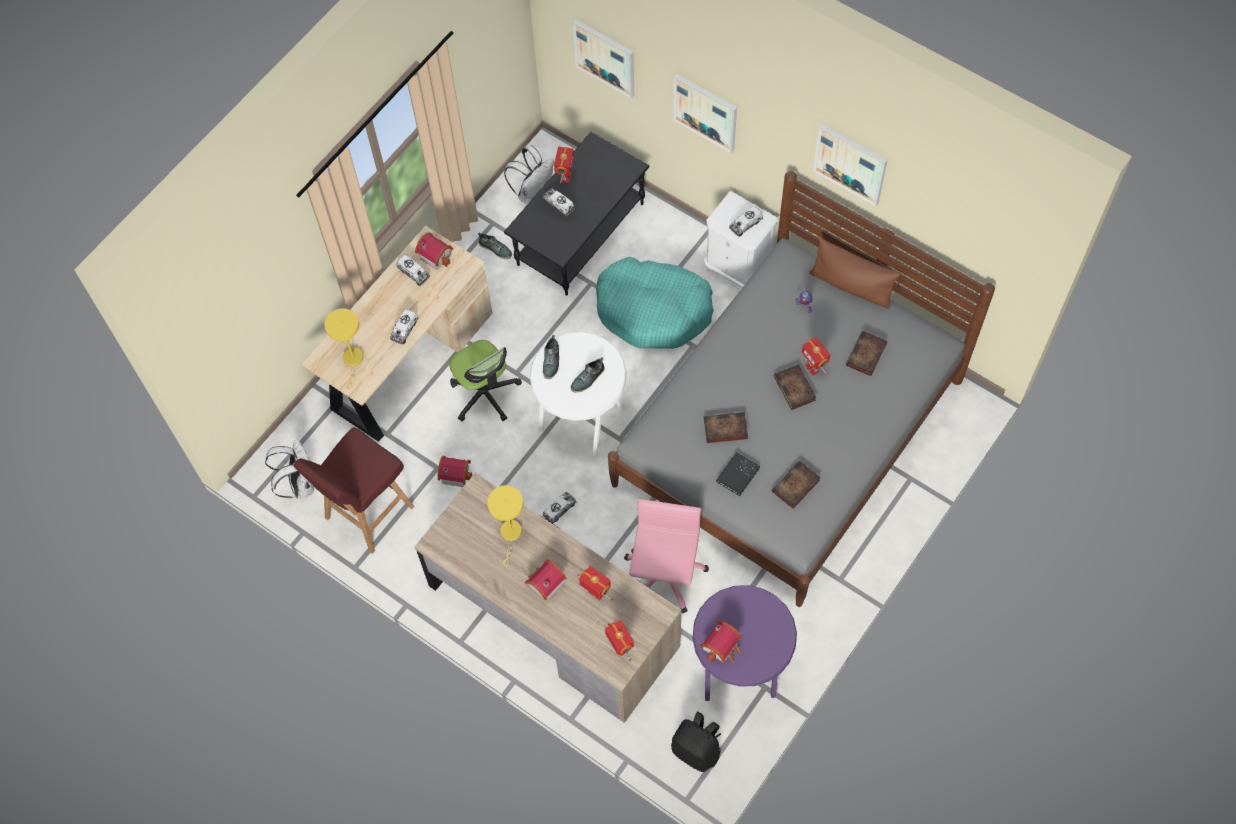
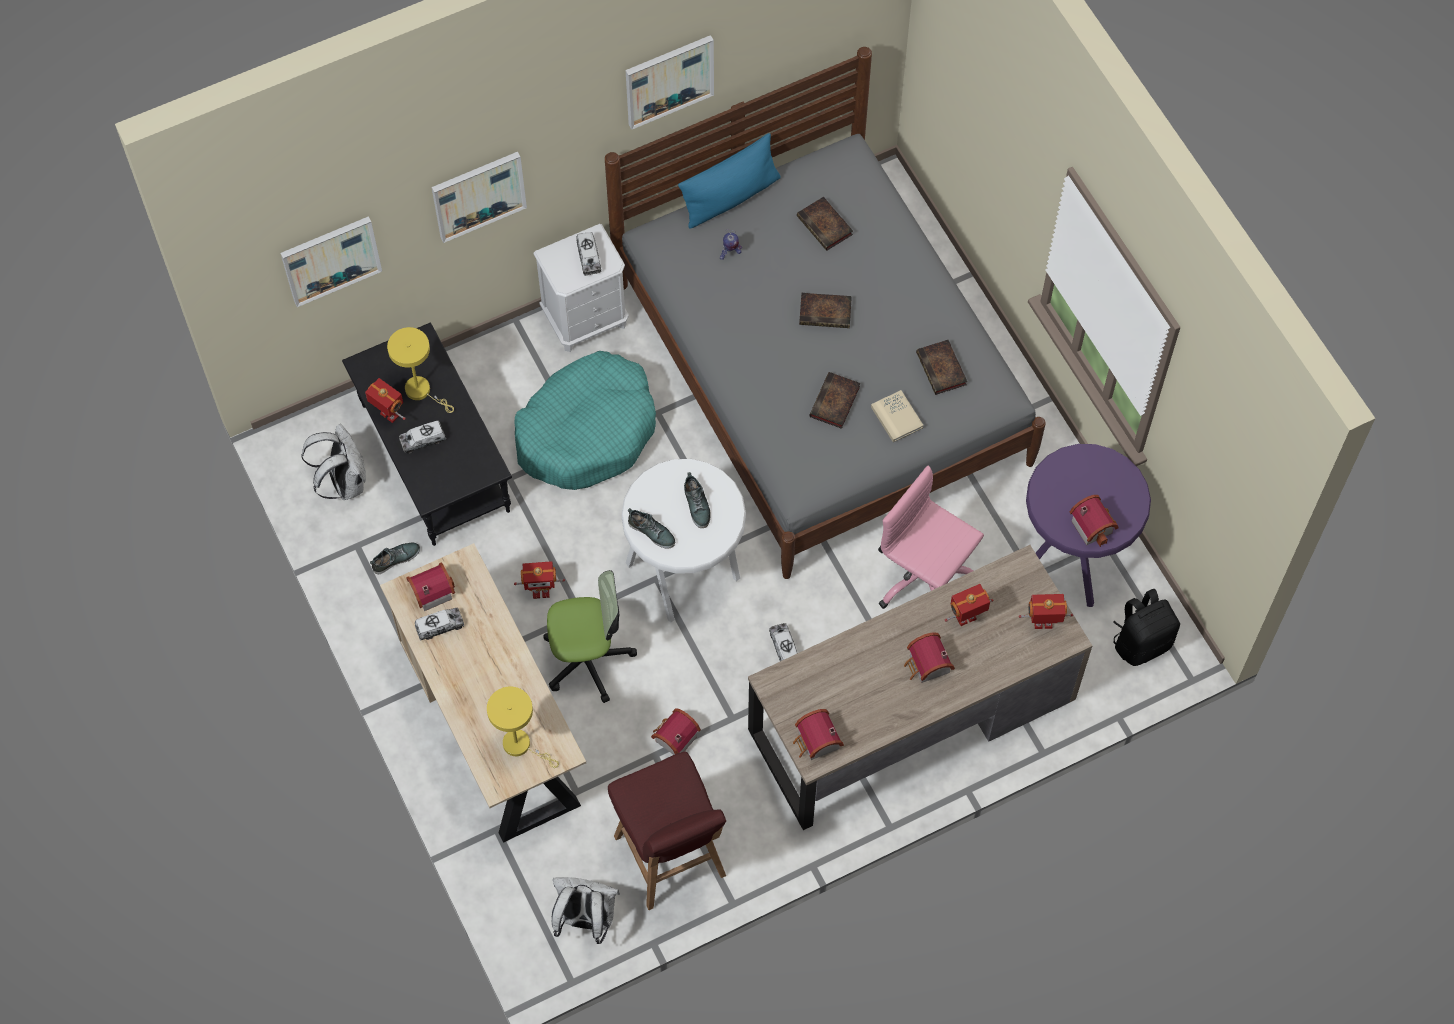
camera: 65 degrees left, 0 degrees up
(404, 329) = (513, 670): toy truck -> none
(447, 539) = (816, 743): none -> toy house
(511, 535) = (848, 673): yellow table lamp -> yellow table lamp (422, 391)
(738, 475) = (896, 417): black book -> beige book
(813, 368) = (810, 283): toy robot -> toy robot (541, 592)
(851, 286) = (730, 197): brown pillow -> blue pillow

